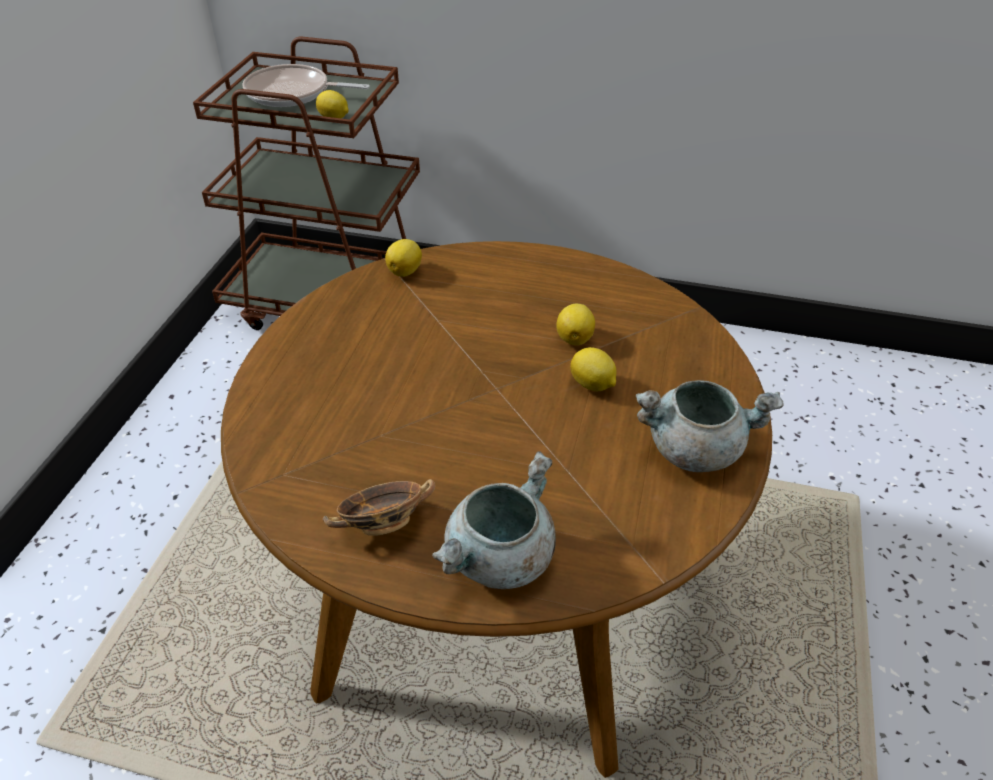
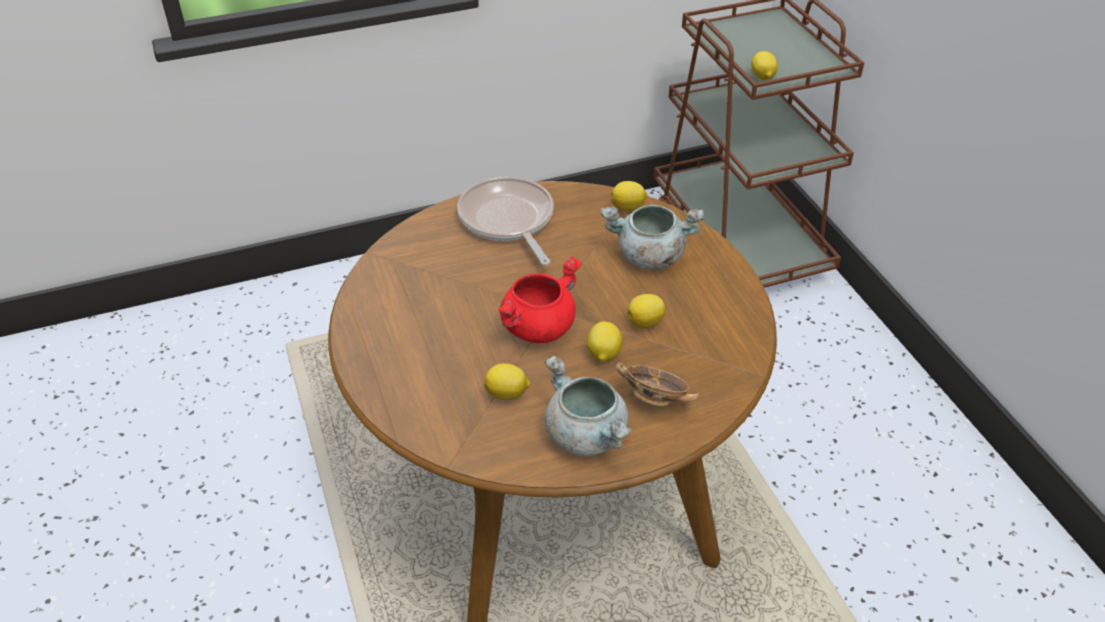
camera: 55 degrees right, 0 degrees up
(293, 94) = (768, 43): frying pan -> frying pan (508, 221)
(383, 522) = (391, 319): bowl -> bowl (655, 398)
(499, 560) = (403, 383): grey cooking pot -> grey cooking pot (649, 257)
(511, 410) = (538, 326): none -> red cooking pot
(591, 480) = (507, 394): none -> lemon

